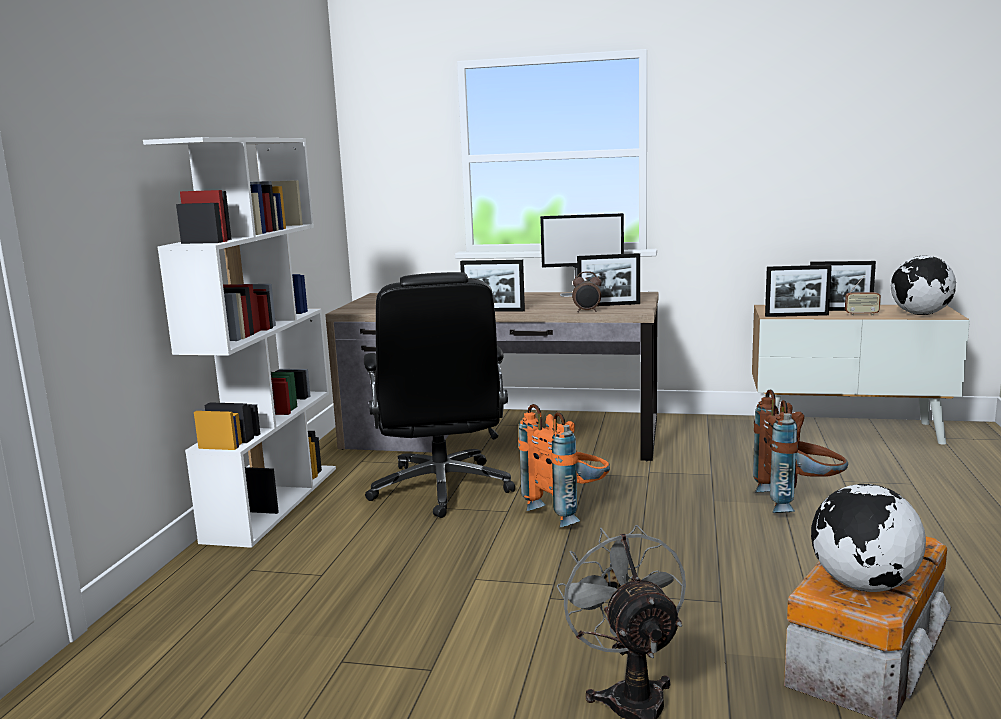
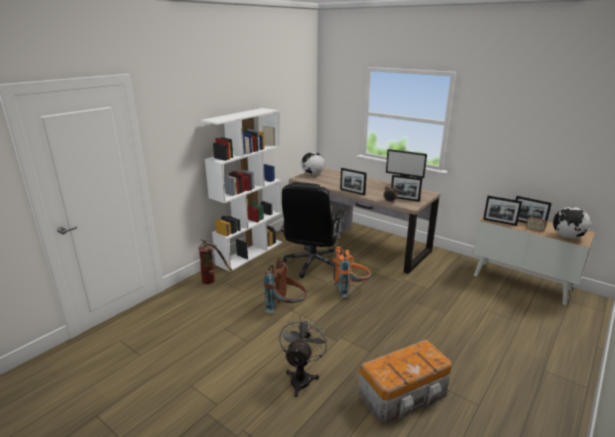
camera: 25 degrees right, 10 degrees up
(220, 573) = (213, 280): none -> fire extinguisher
(798, 502) = (452, 315): brown backpack -> brown backpack (287, 308)
(863, 585) = (391, 370): globe -> globe (312, 175)

